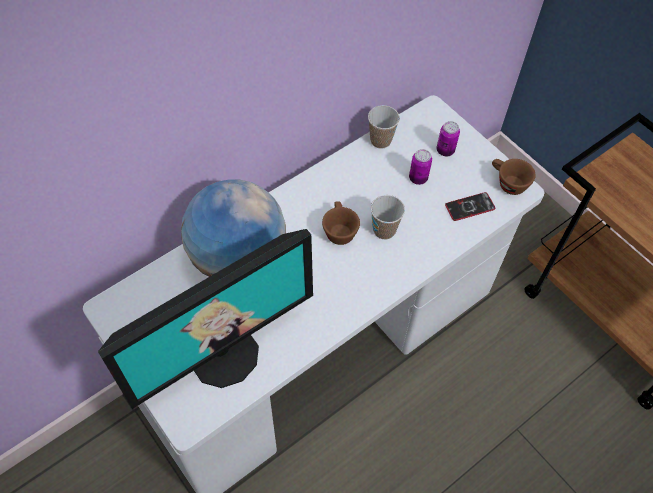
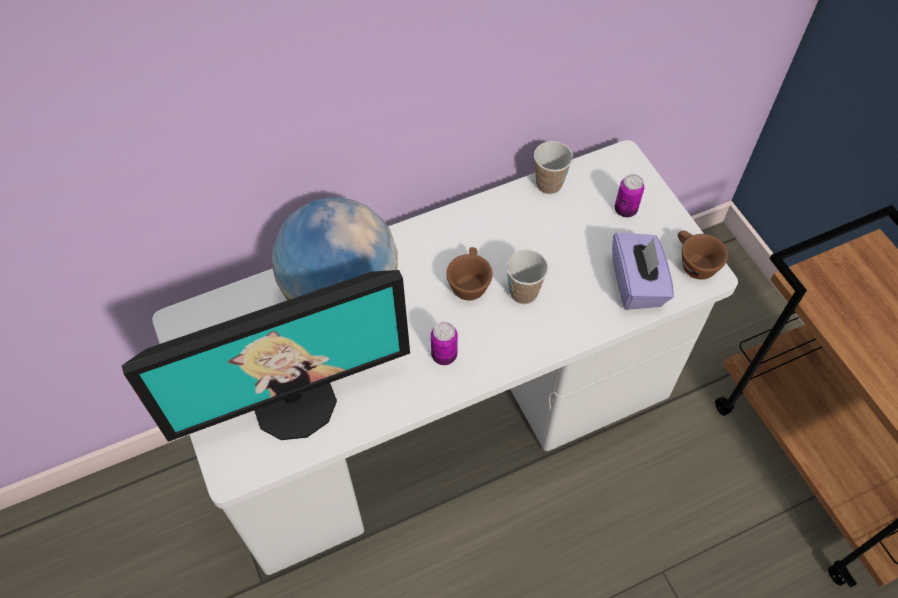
camera: 15 degrees right, 0 degrees up
(418, 178) = (582, 237): can -> can (444, 355)
(470, 207) = (637, 284): phone -> purple tissue box

